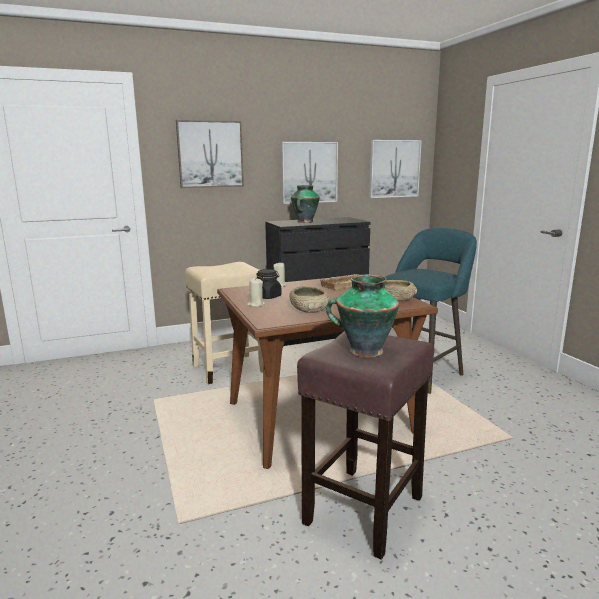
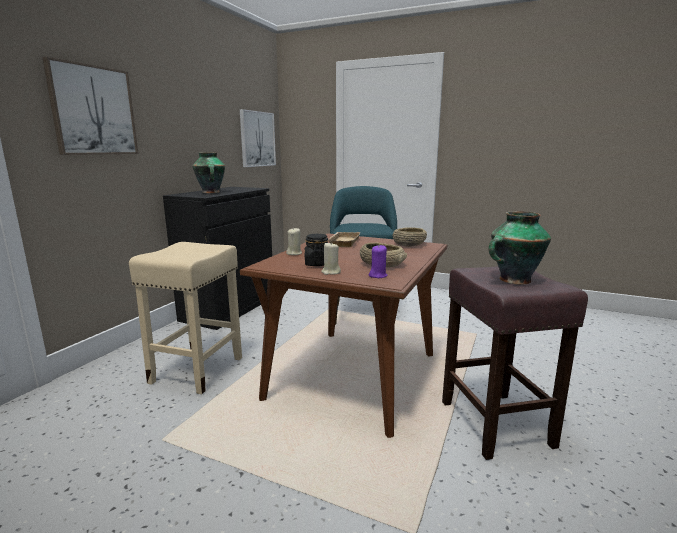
camera: 45 degrees left, 0 degrees up
(276, 315) = (378, 275): none -> purple candle
(309, 172) = (195, 140): picture -> none

